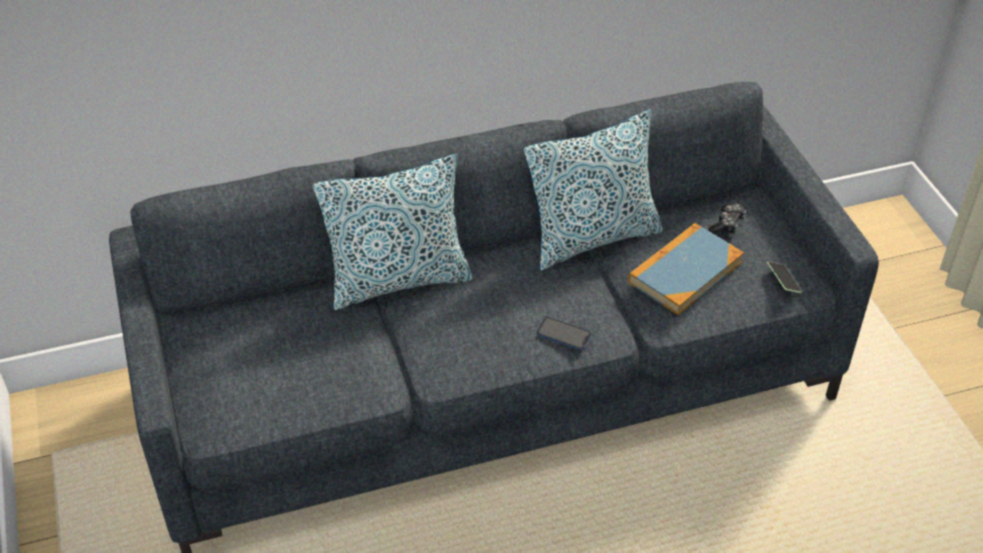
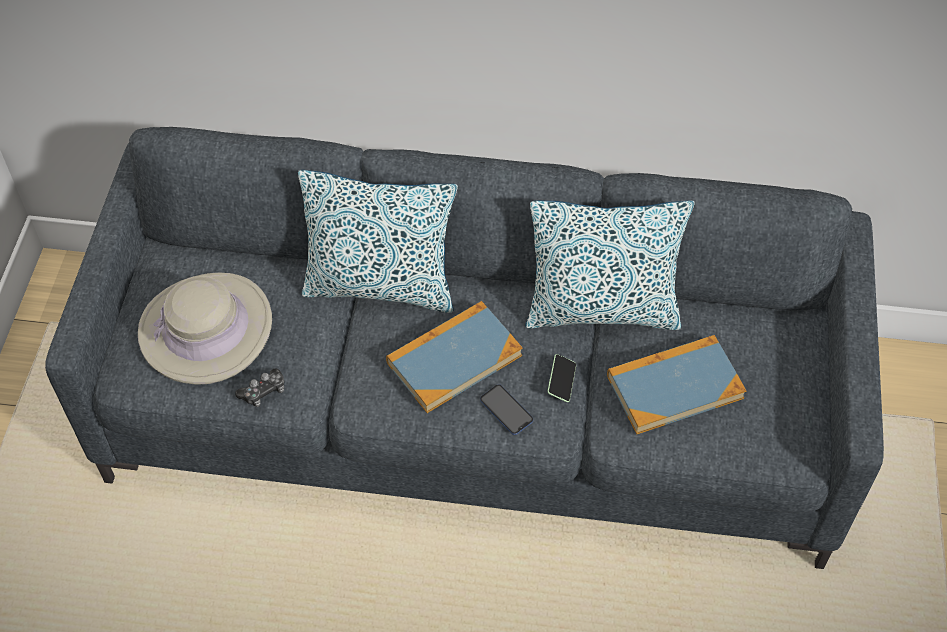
camera: 25 degrees right, 10 degrees up
(263, 363) = (206, 329): none -> beige hat
(496, 312) = (454, 359): none -> book
(727, 224) = (755, 347): game controller -> game controller (263, 392)
(783, 282) = (775, 439): phone -> phone (561, 382)

